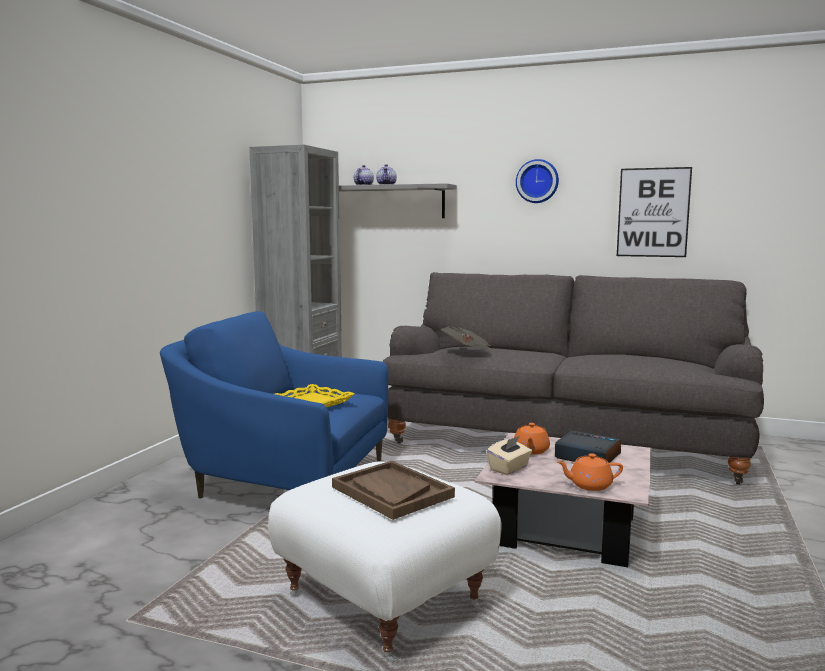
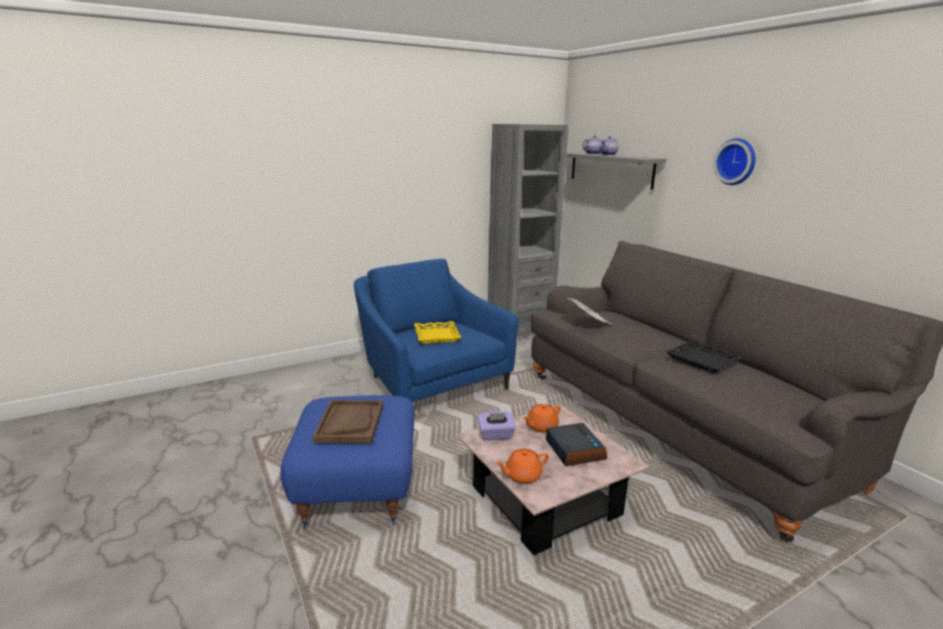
camera: 40 degrees right, 10 degrees up
(384, 602) = (356, 490): white ottoman -> blue ottoman
(509, 468) = (496, 435): beige tissue box -> purple tissue box
(589, 485) = (522, 476): orange teapot -> orange teapot turned 60 degrees counterclockwise
(604, 355) = (703, 360): none -> black tray
(653, 212) = (854, 211): picture -> none

